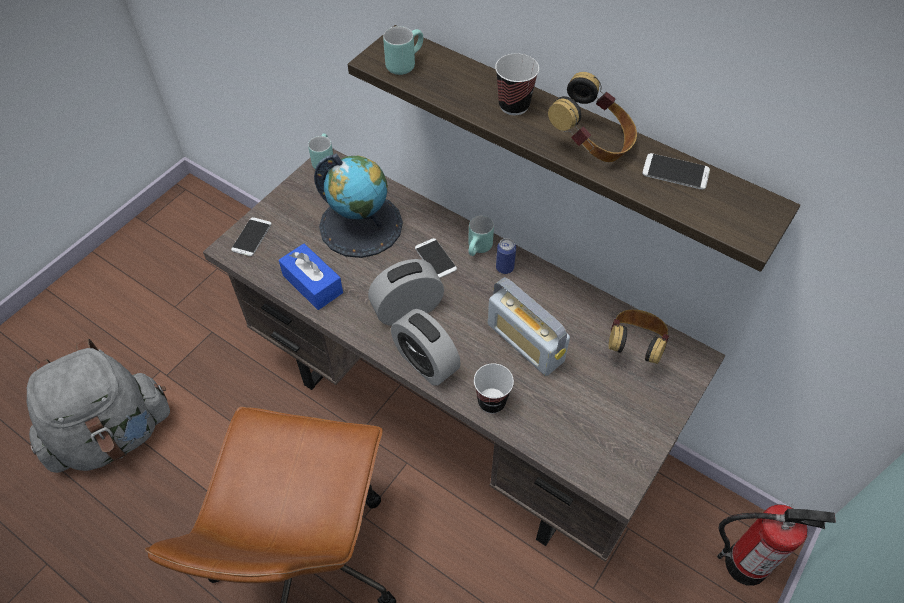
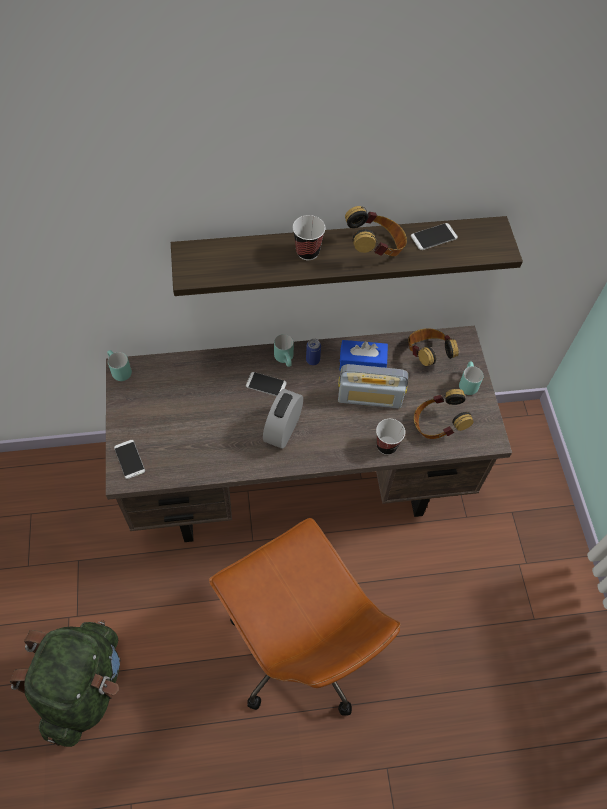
camera: 45 degrees left, 5 degrees up
(113, 435) = (83, 686): grey backpack -> green backpack
(312, 284) = (207, 459): blue tissue box -> blue tissue box (362, 362)
(361, 225) = (195, 397): globe -> none
(404, 63) = (209, 265): turquoise mug -> turquoise mug (466, 383)
(426, 362) = (328, 452): alarm clock -> none
(570, 423) = (437, 425): none -> headphones
(745, 564) = (524, 439): fire extinguisher -> none

